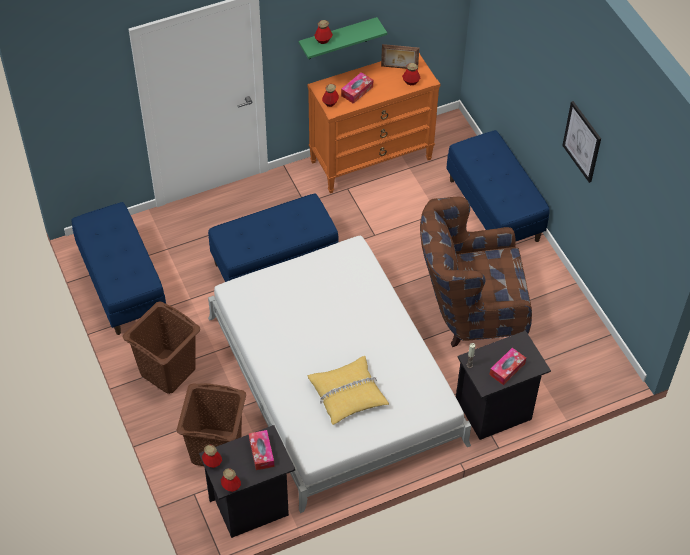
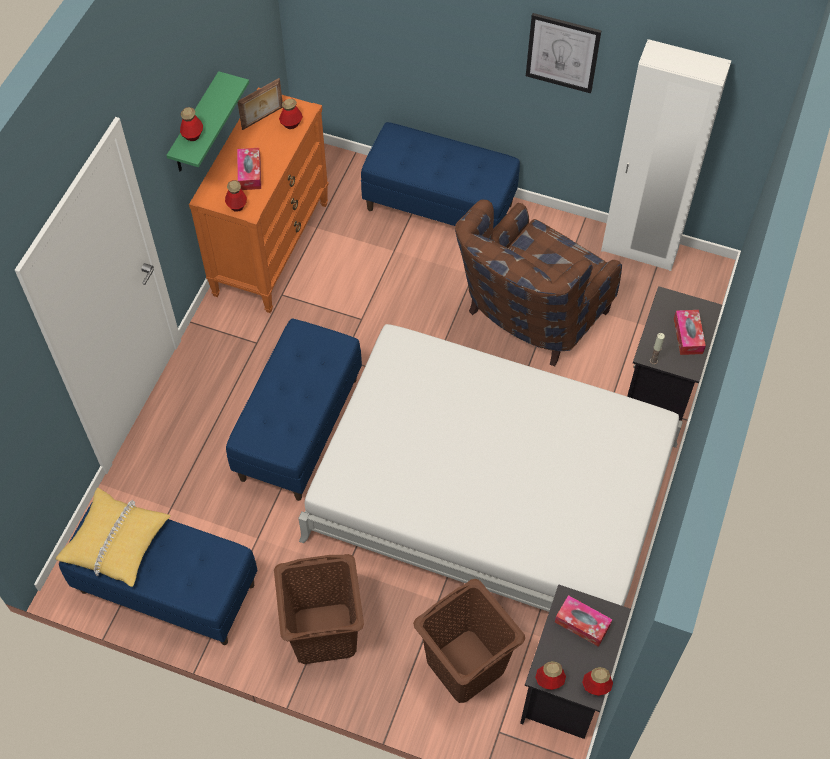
camera: 45 degrees left, 5 degrees up
(348, 394) = (565, 490): yellow pillow -> yellow pillow (116, 541)
(585, 327) = (639, 251): none -> white wardrobe

